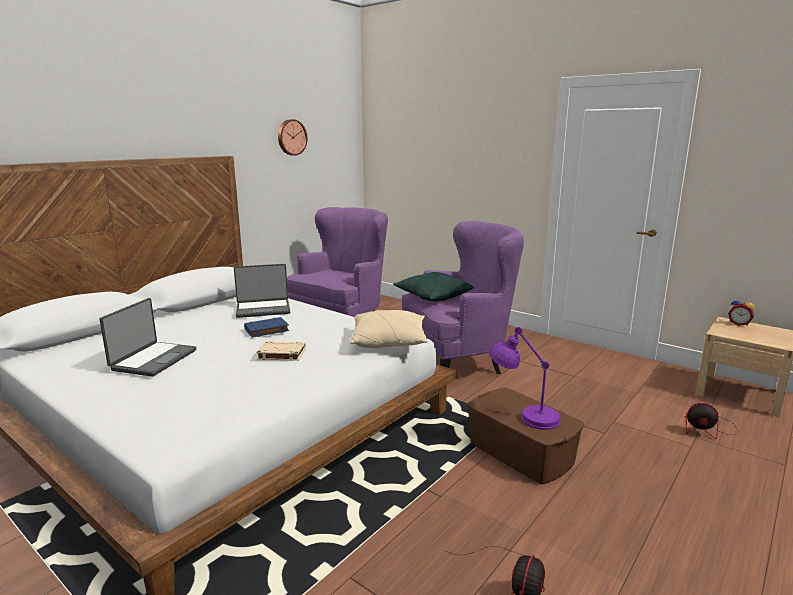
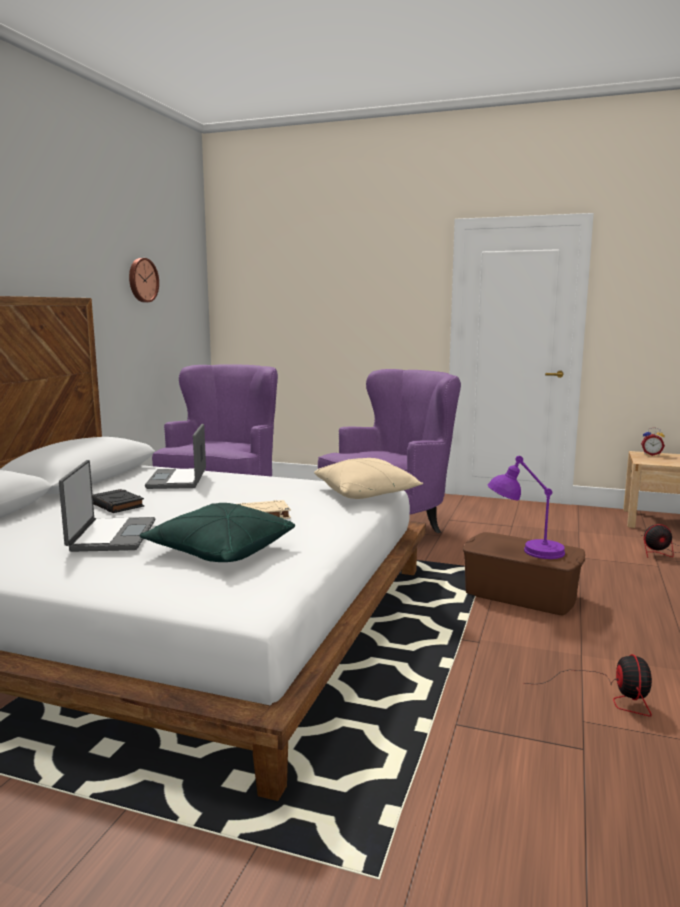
camera: 20 degrees left, 5 degrees down
(195, 329) = (117, 505): none -> black book
(263, 309) = (178, 480): laptop -> laptop turned 120 degrees clockwise
(266, 330) = (213, 497): blue book -> none
(432, 297) = (360, 454): green pillow -> green pillow (220, 551)

